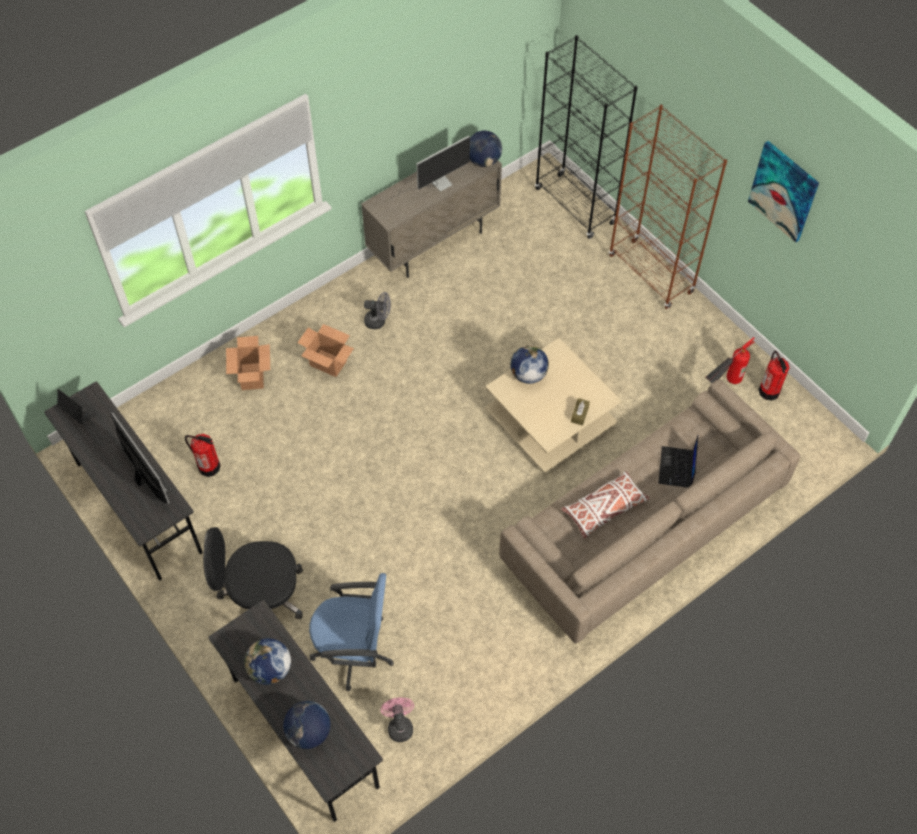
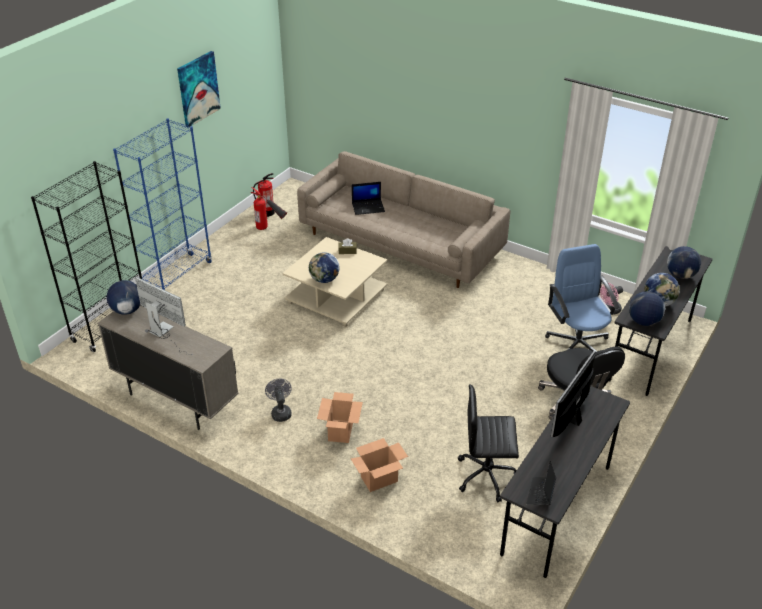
camera: 110 degrees left, 20 degrees down
(209, 466) = (487, 475): fire extinguisher -> black office chair
(246, 630) = (643, 322): none -> globe
(604, 508) = (416, 229): white pillow -> none
(651, 274) = (177, 275): brown bookcase -> blue bookcase

